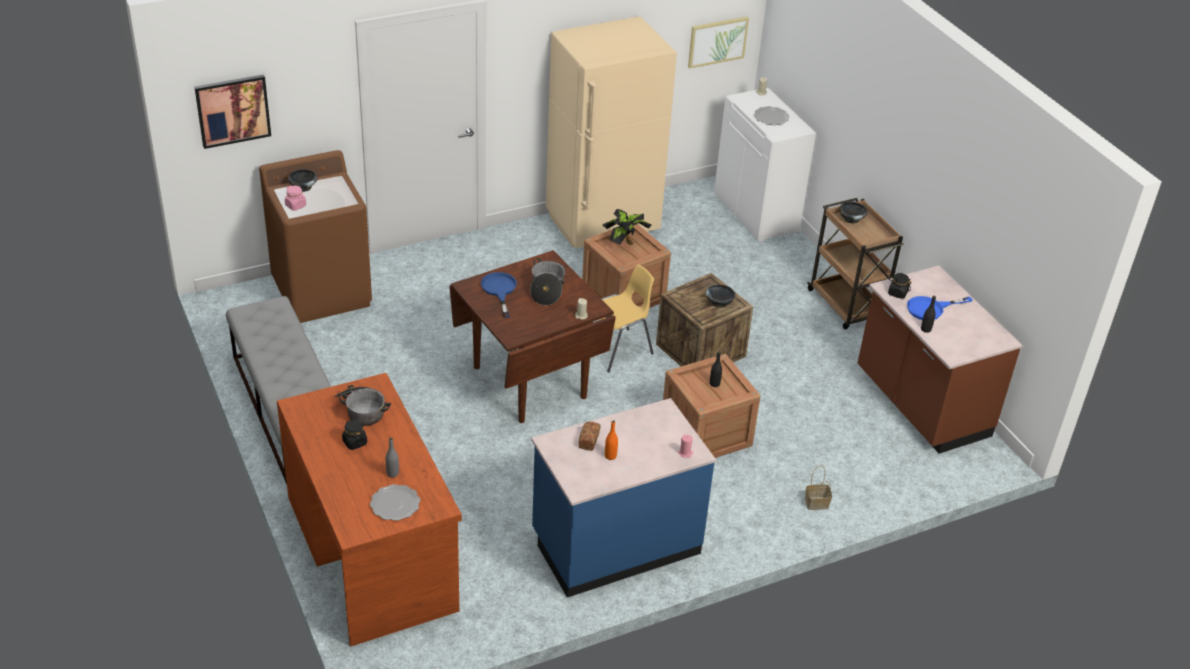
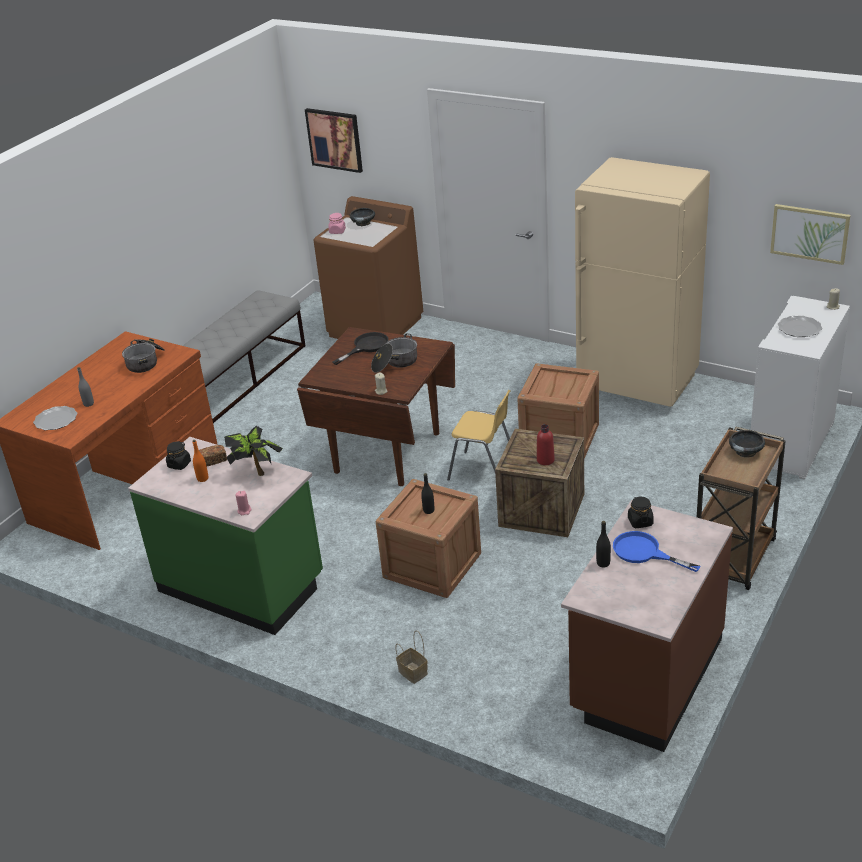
camera: 60 degrees right, 5 degrees down
(354, 442) = (108, 375): black jar -> black jar (179, 464)
(499, 290) = (366, 347): blue frying pan -> black frying pan
(615, 543) = (242, 584): blue counter -> green counter
(625, 243) = (561, 382): potted plant -> potted plant (256, 471)
(719, 302) = (545, 460): black bowl -> red bottle

